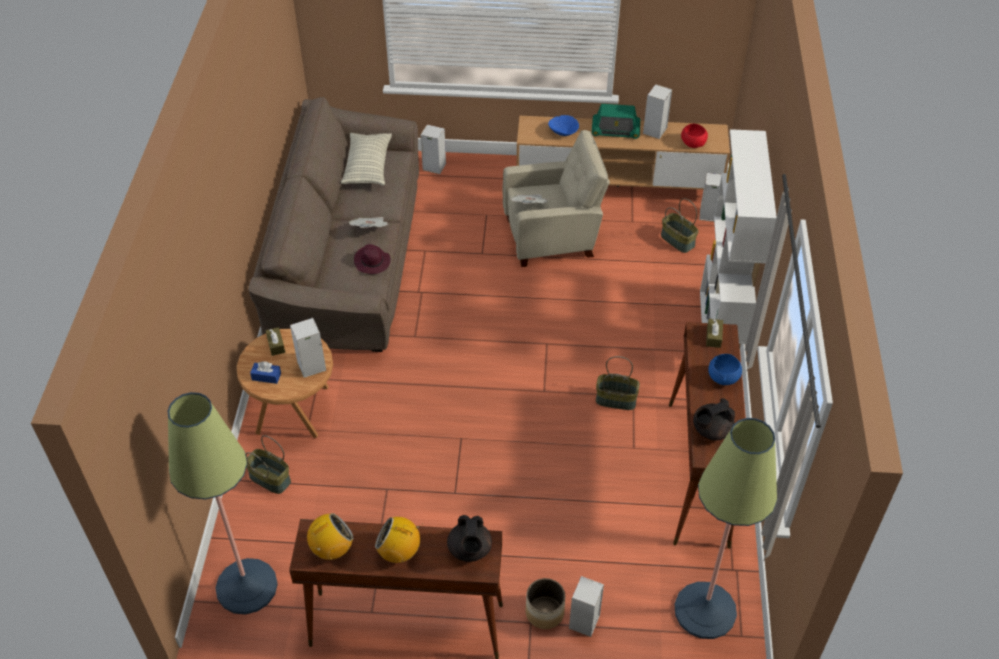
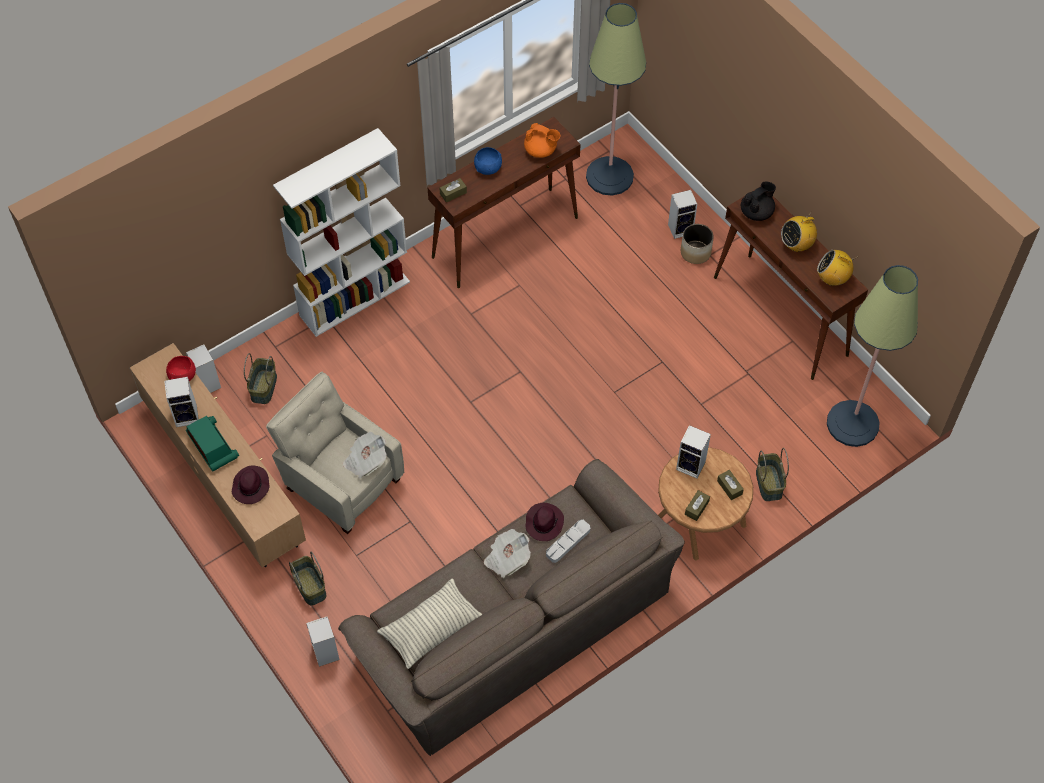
camera: 130 degrees left, 10 degrees up
(266, 376) = (729, 487): blue tissue box -> brown tissue box
(343, 264) = (568, 542): none -> grey tray
(399, 552) = (796, 244): radio -> radio turned 90 degrees clockwise
(563, 132) = (251, 487): blue bowl -> purple hat
(616, 399) = (484, 322): basket -> basket (309, 586)
(711, 430) = (541, 150): black teapot -> orange teapot

